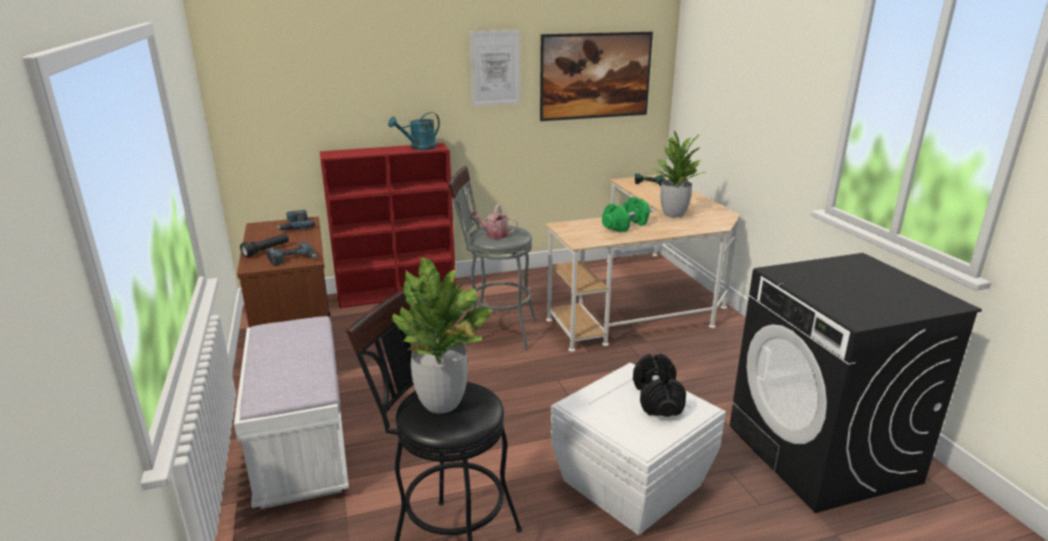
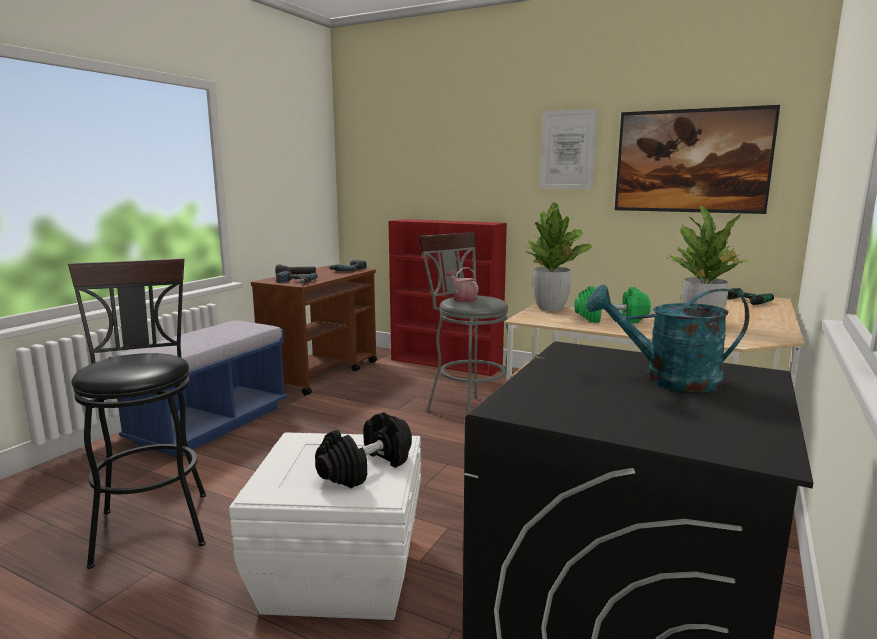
camera: 45 degrees right, 10 degrees down
(301, 449) = (211, 424): white bench -> blue bench
(419, 148) = (474, 222): turquoise watering can -> turquoise watering can (668, 380)
(442, 403) = (128, 360): potted plant -> potted plant (551, 308)

